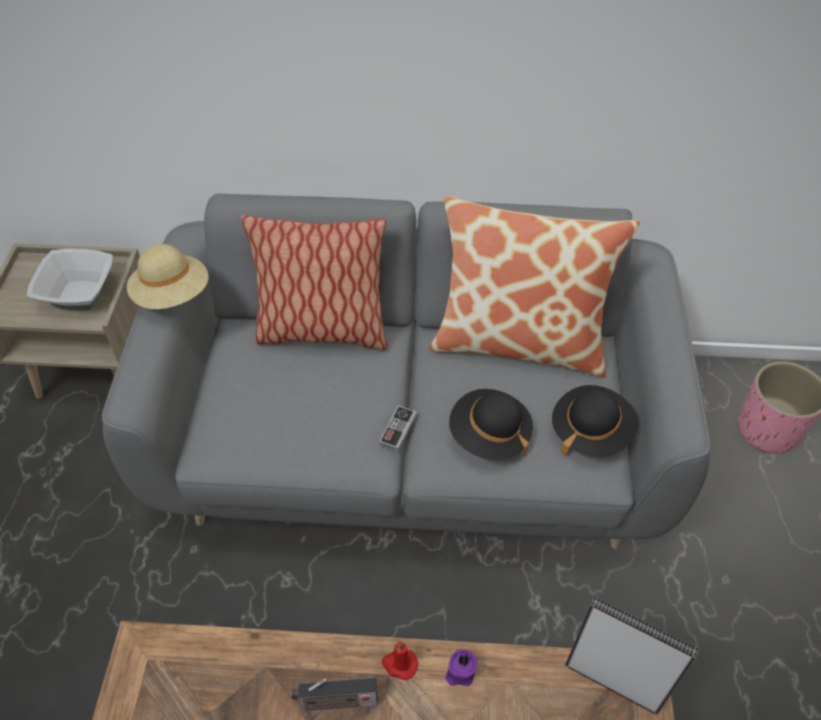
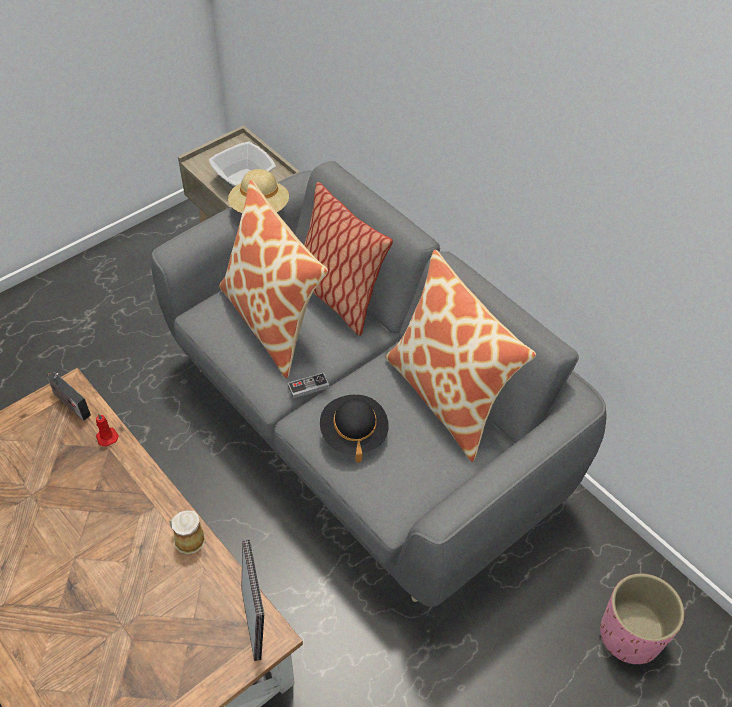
camera: 45 degrees right, 0 degrees up
(288, 399) = (272, 321): none -> pillow
(336, 703) = (117, 494): radio -> radio (70, 403)
(399, 664) = (165, 506): red candle -> red candle (106, 436)
(460, 672) = (188, 539): purple candle -> mug
(590, 432) = (417, 485): black hat -> none

